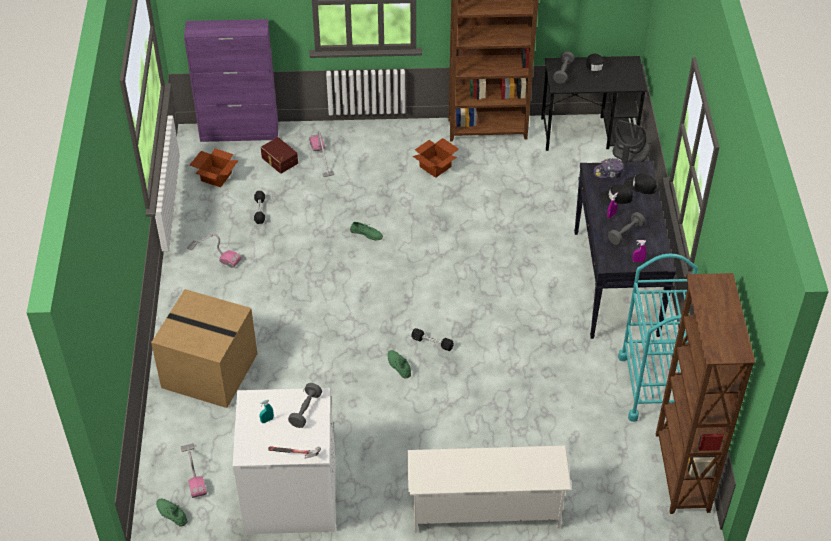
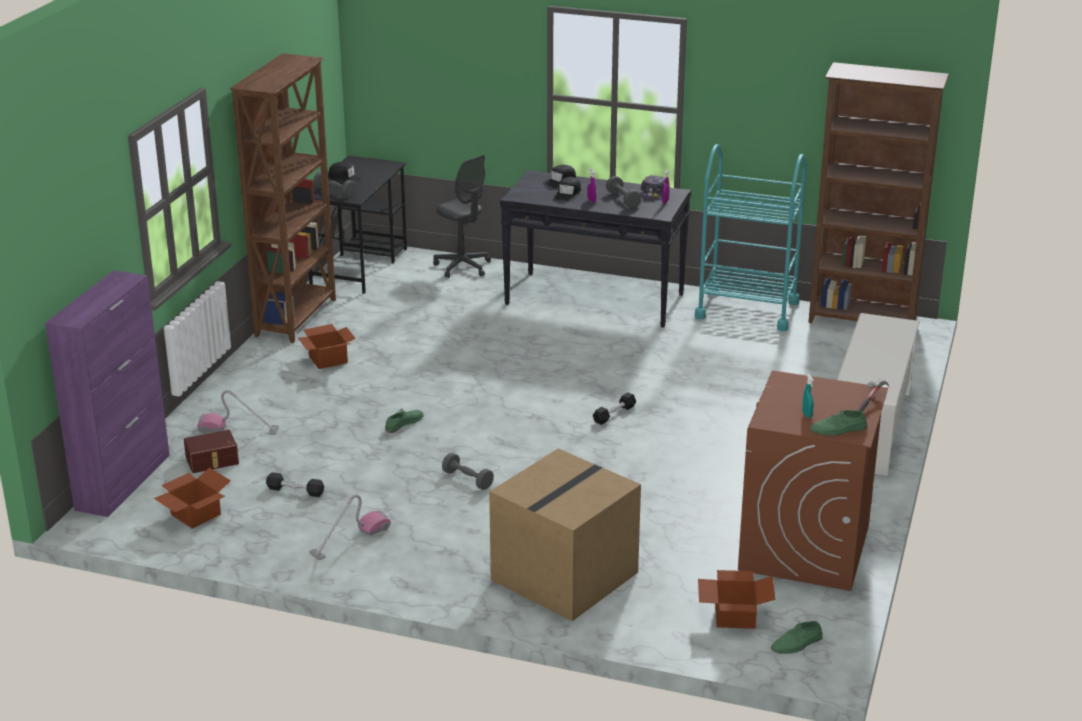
camera: 70 degrees left, 20 degrees down
(193, 471) = (733, 615): vacuum cleaner -> cardboard box
(290, 497) = (805, 548): white washing machine -> brown washing machine
(305, 410) = (801, 389): grey dumbbell -> grey dumbbell (467, 479)
(398, 365) = (636, 441): green shoe -> green shoe (838, 429)
(608, 172) = (527, 190): cap -> cap (653, 192)

